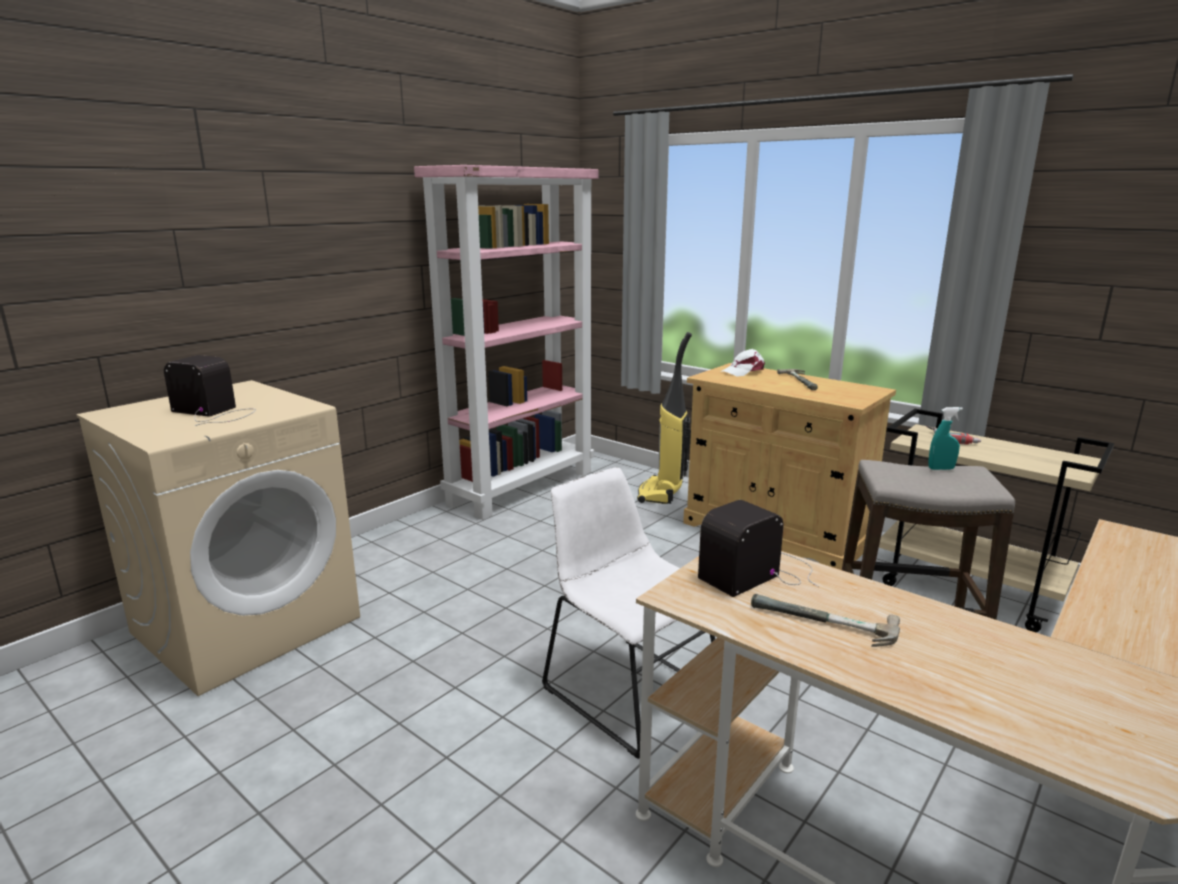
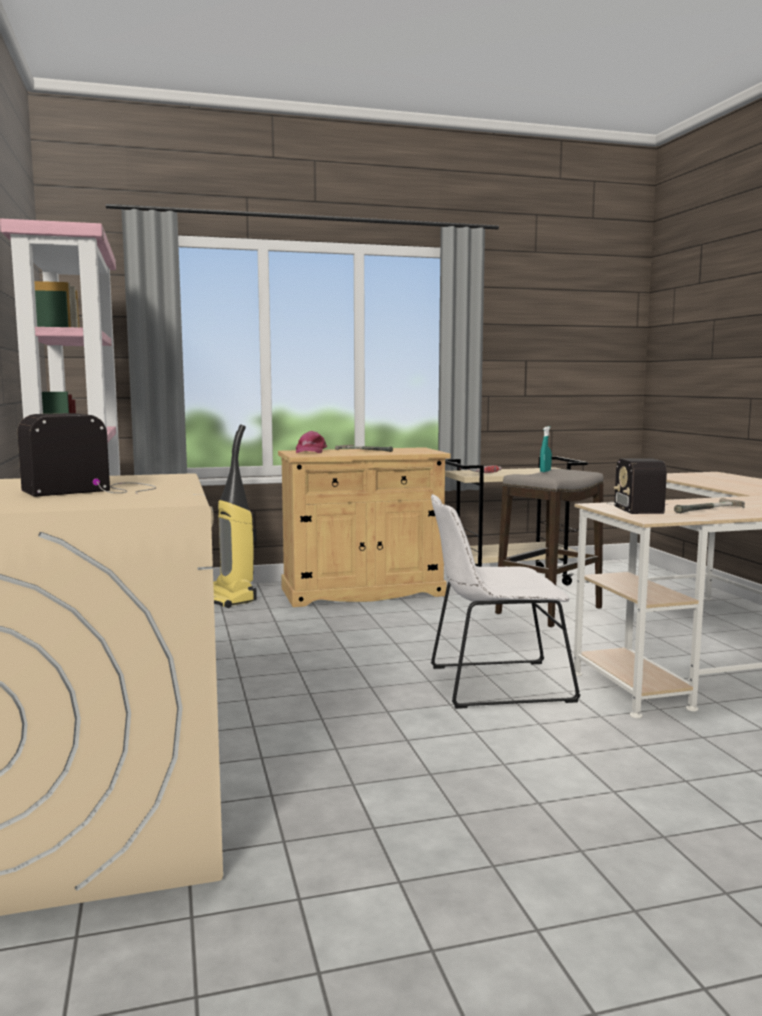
camera: 55 degrees left, 10 degrees down
(743, 371) = (310, 451): white cap -> pink cap

